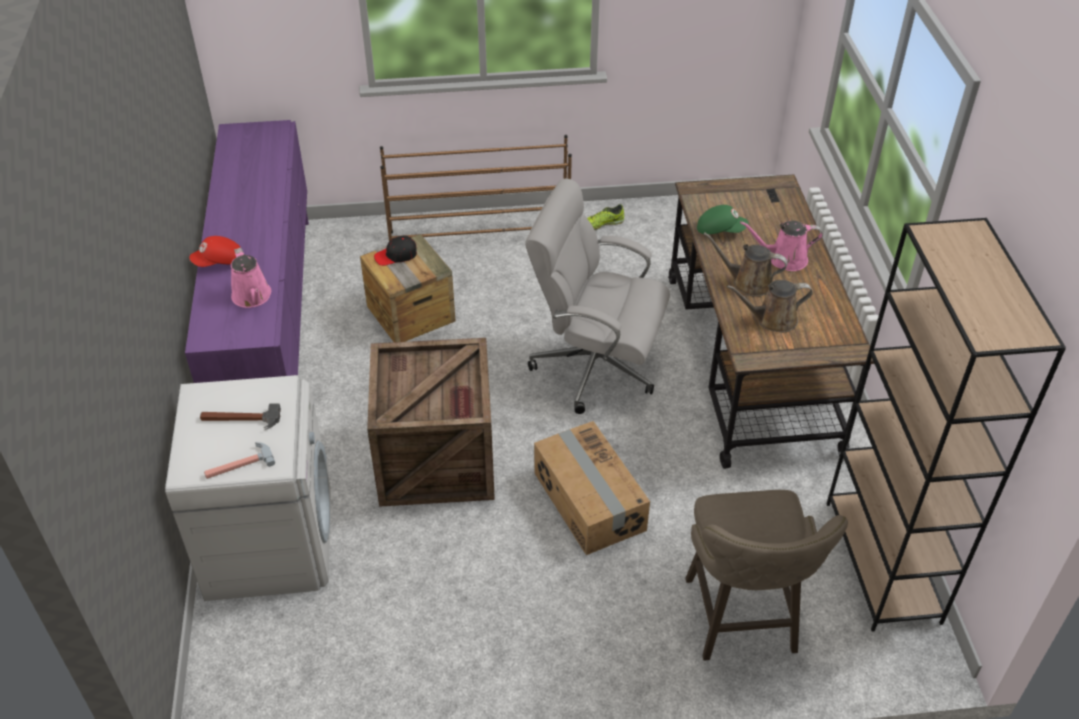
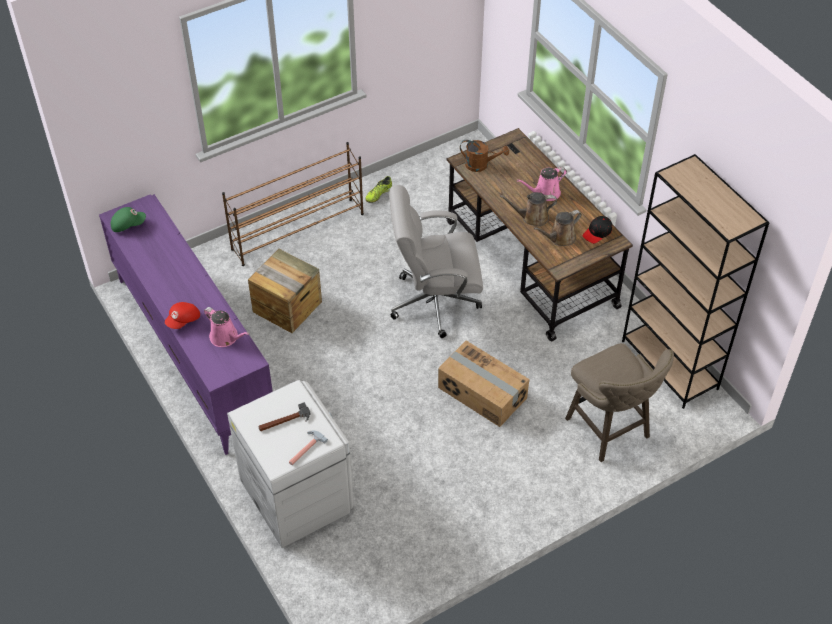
camera: 25 degrees left, 5 degrees up
(396, 255) = (273, 270): black cap -> black cap (597, 232)
(438, 460) = (371, 402): crate -> none
(716, 202) = (481, 165): none -> brown watering can
(720, 230) = (494, 185): green cap -> green cap (128, 224)

